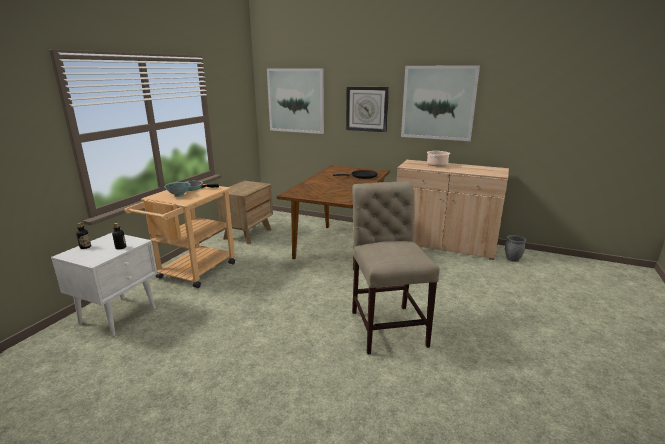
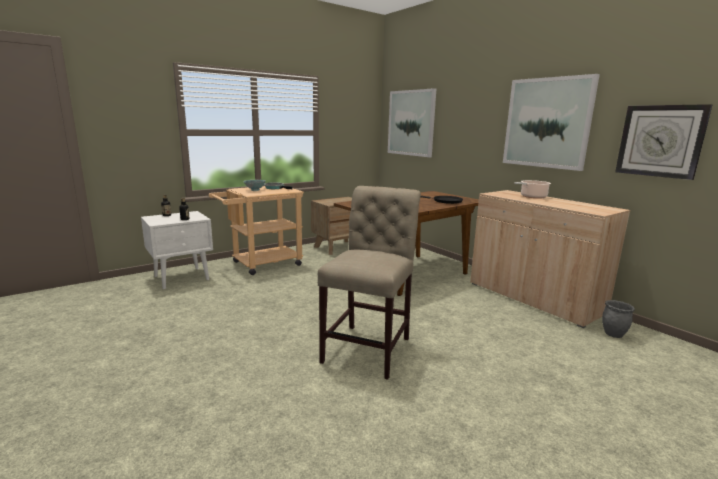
camera: 30 degrees right, 5 degrees down
(367, 109) = (472, 131): wall clock -> wall clock (660, 141)

